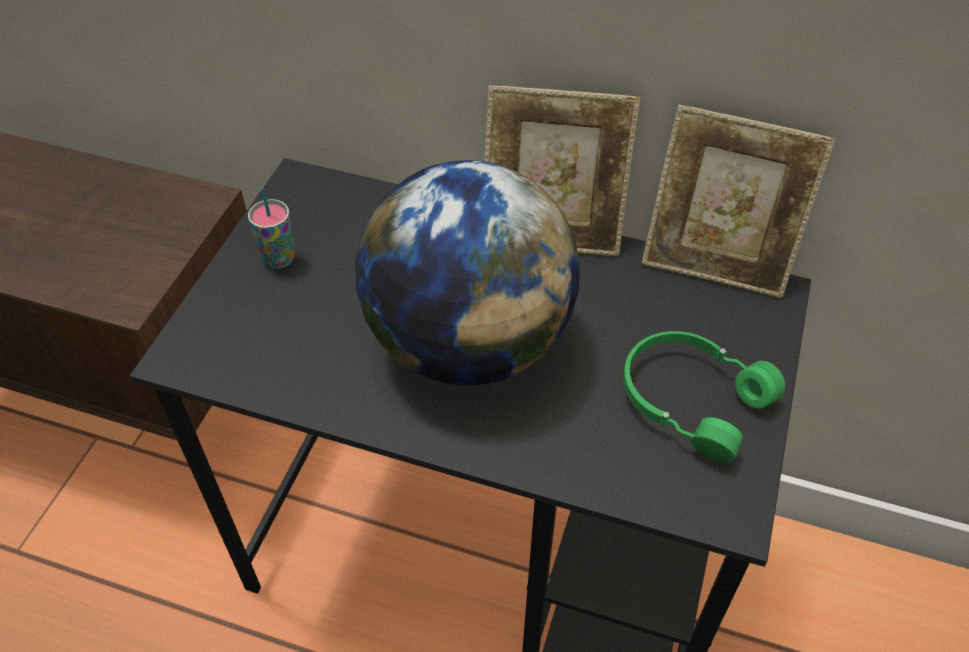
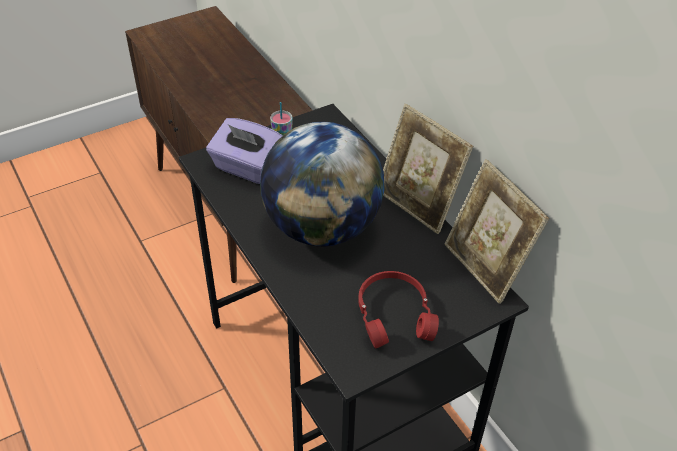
camera: 40 degrees right, 5 degrees down
(265, 324) = (248, 168): none -> purple tissue box
(691, 399) = (394, 315): green headphones -> red headphones

